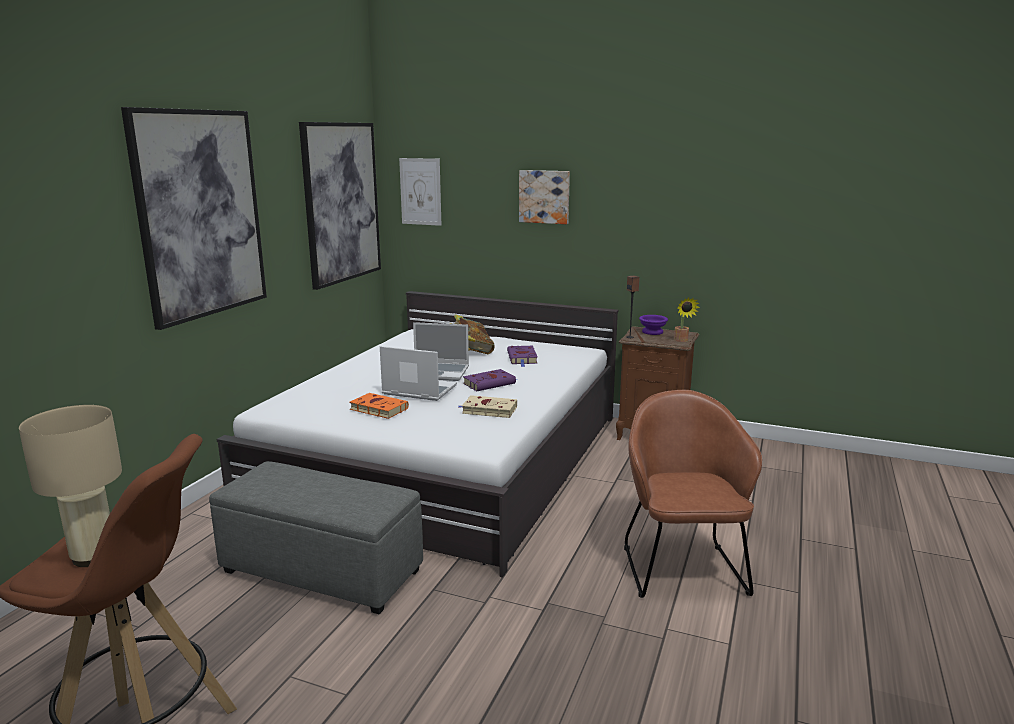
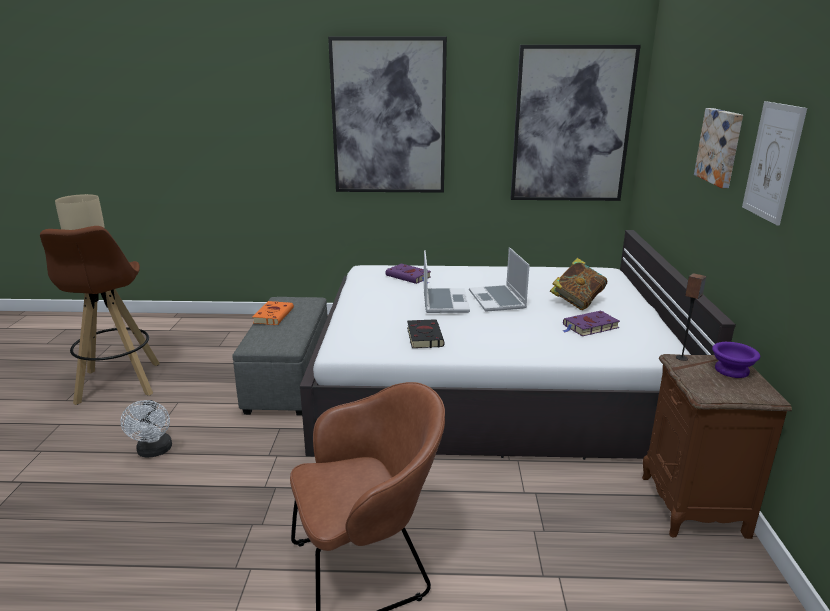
camera: 70 degrees right, 5 degrees up
(377, 409) = (391, 297): orange book -> orange book (273, 315)
(414, 700) = (154, 452): none -> white fan
(420, 191) = (658, 124): picture -> picture (772, 162)
(488, 410) = (424, 336): beige book -> black book
(490, 383) = (494, 325): purple book -> purple book (409, 277)
(682, 340) = (721, 395): potted plant -> none

